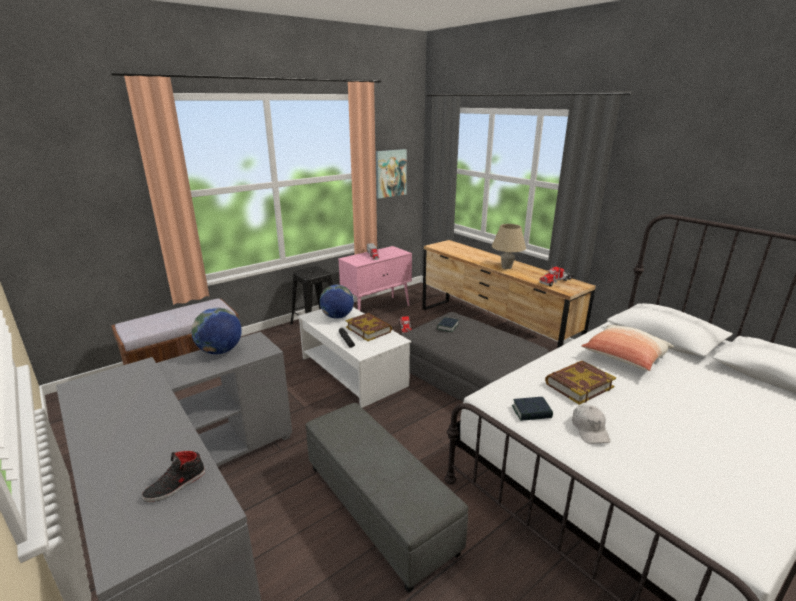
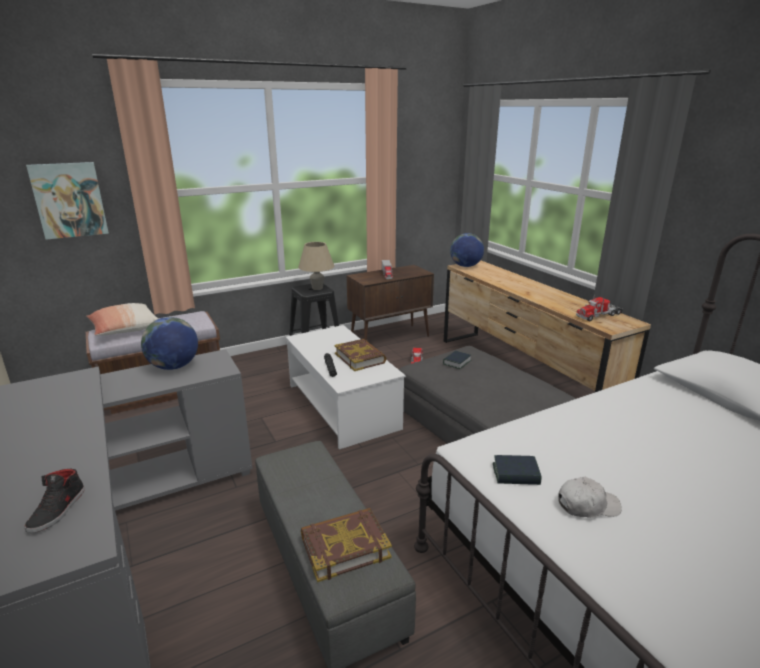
camera: 10 degrees right, 0 degrees up
(175, 485) = (58, 510): black shoe -> black shoe turned 45 degrees counterclockwise
(337, 316) = (329, 341): globe -> globe (465, 266)
(377, 309) = (390, 337): pink cabinet -> brown cabinet
(390, 173) = (416, 178): picture -> picture (69, 200)
(506, 267) = (540, 295): beige table lamp -> beige table lamp (317, 288)
(578, 385) = (590, 447): book -> book (344, 547)
(589, 429) = (587, 505): white cap -> white cap turned 105 degrees counterclockwise
(624, 357) = (666, 418): pillow -> pillow (125, 329)

